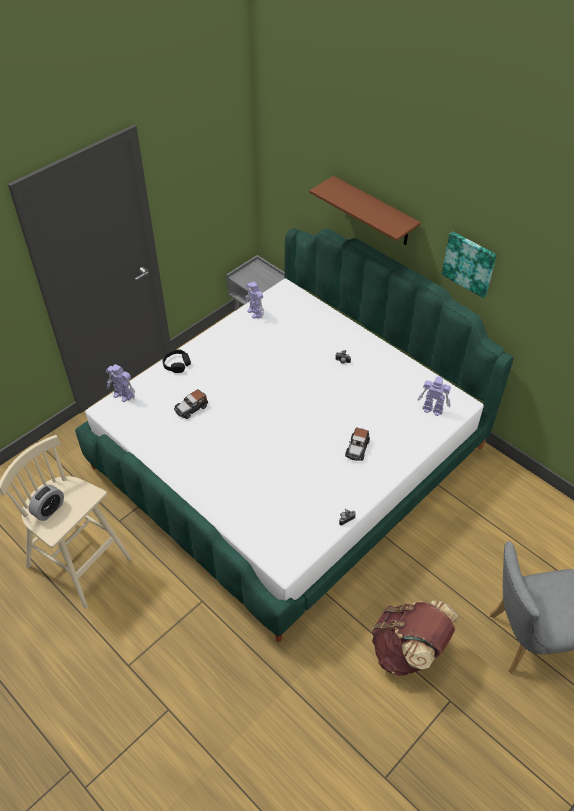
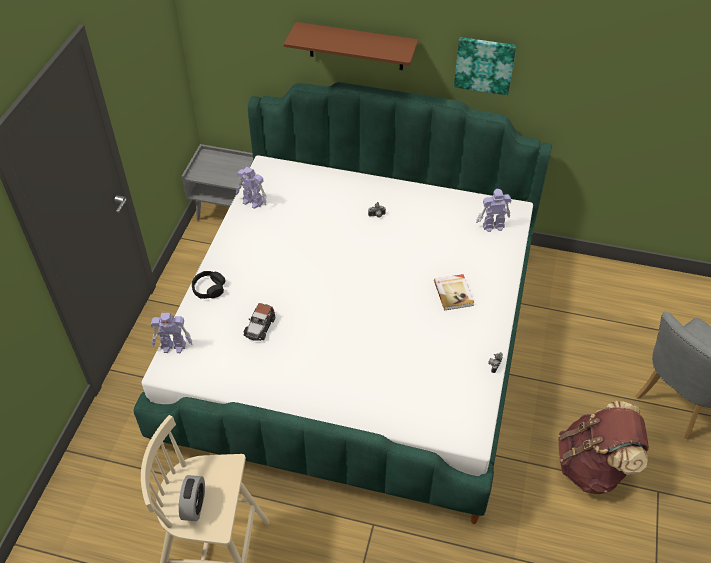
camera: 30 degrees left, 0 degrees up
(357, 448) = (454, 293): toy car -> book

